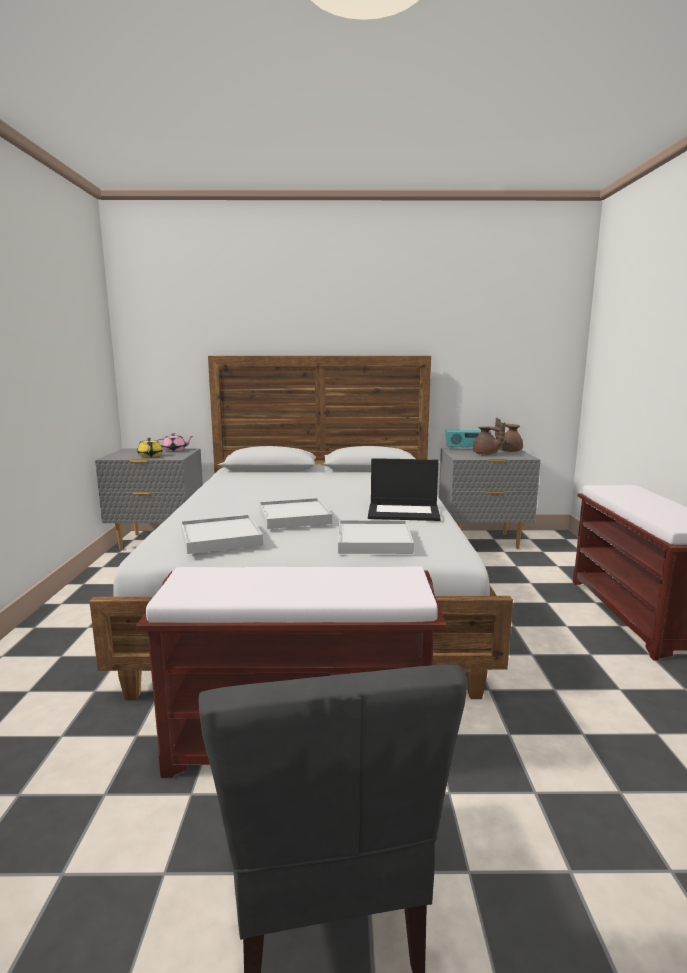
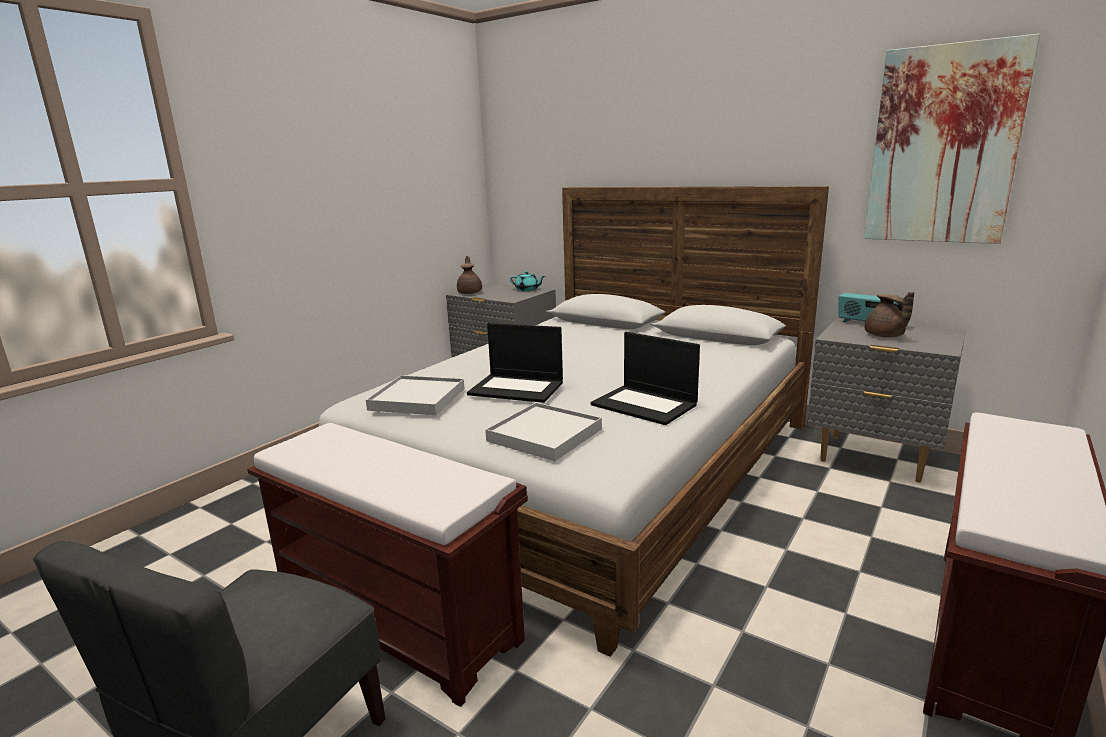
camera: 35 degrees right, 5 degrees up
(150, 456) = (494, 295): yellow teapot -> none
(175, 450) = (527, 290): pink teapot -> turquoise teapot
(294, 517) = (517, 388): white tray -> laptop
(496, 331) = (943, 146): none -> picture
(508, 451) = (936, 334): brown teapot -> brown teapot (470, 292)

